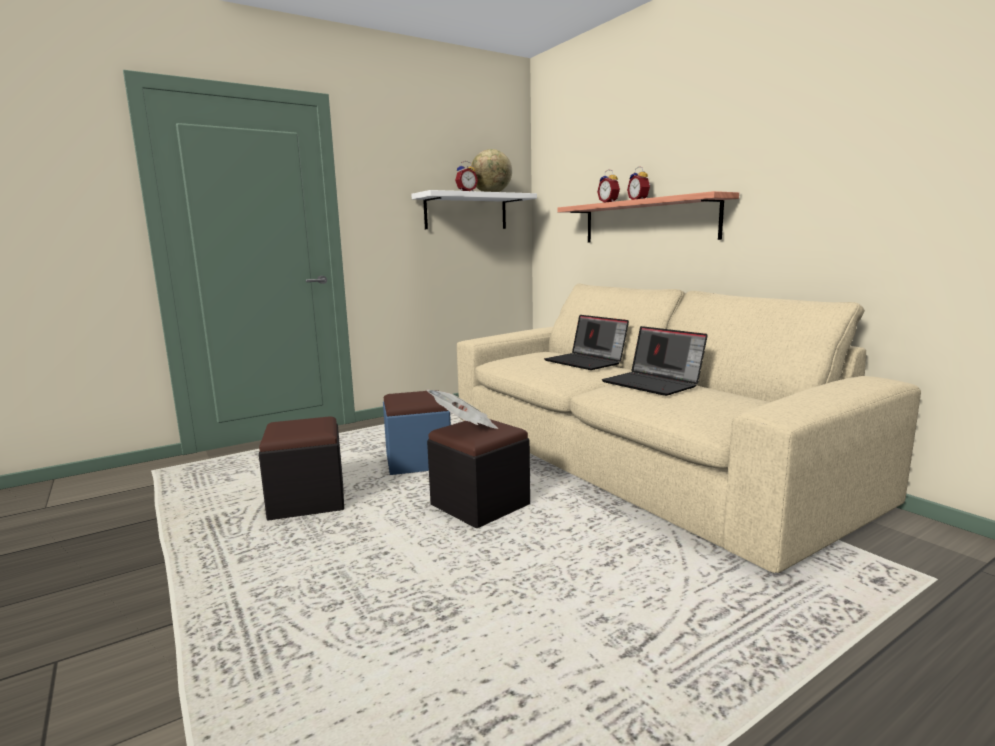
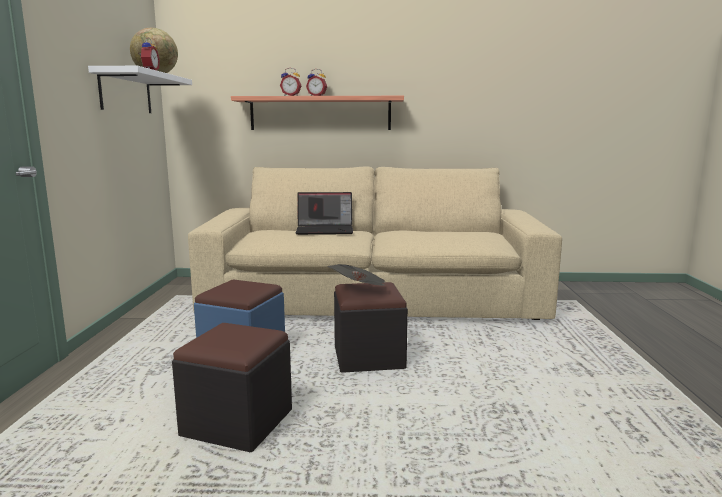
camera: 55 degrees left, 0 degrees up
(653, 384) = (415, 233): laptop -> none

